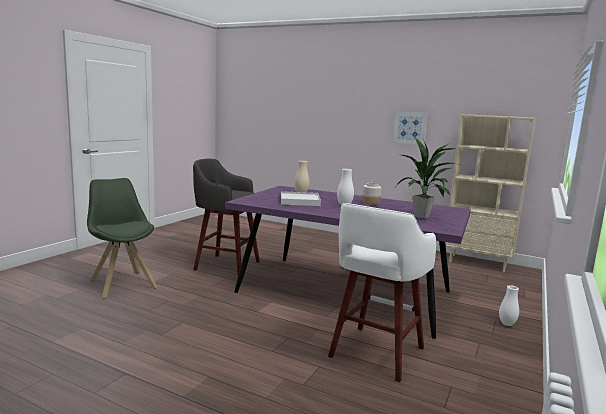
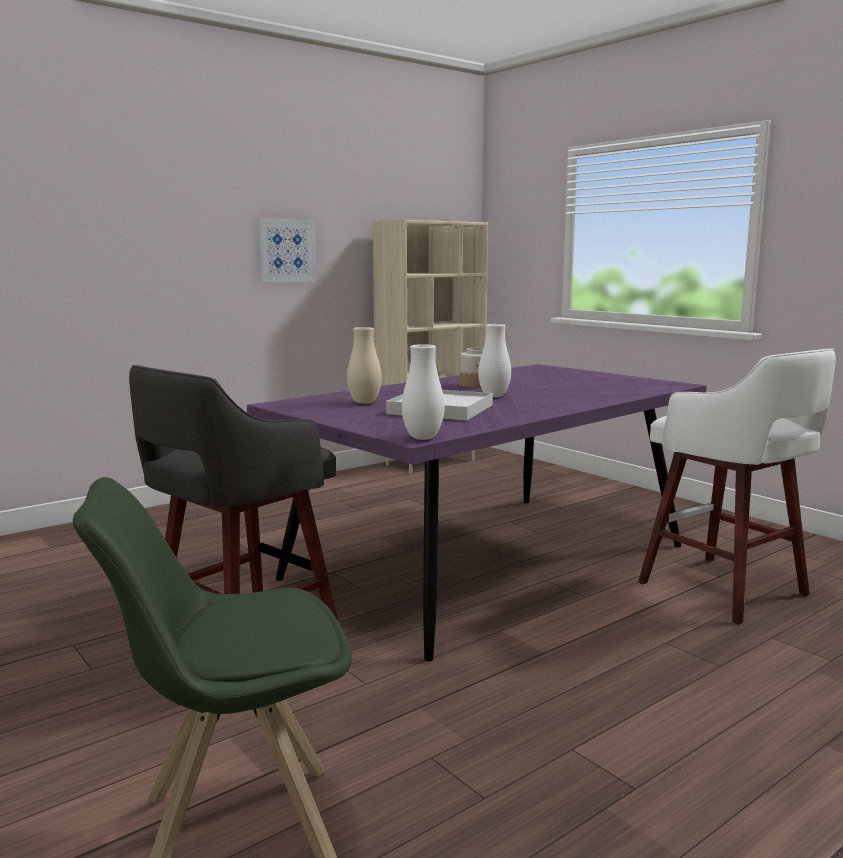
camera: 65 degrees left, 0 degrees up
(421, 217) = (591, 381): potted plant -> none
(507, 324) = (643, 502): white vase -> white vase (423, 438)

